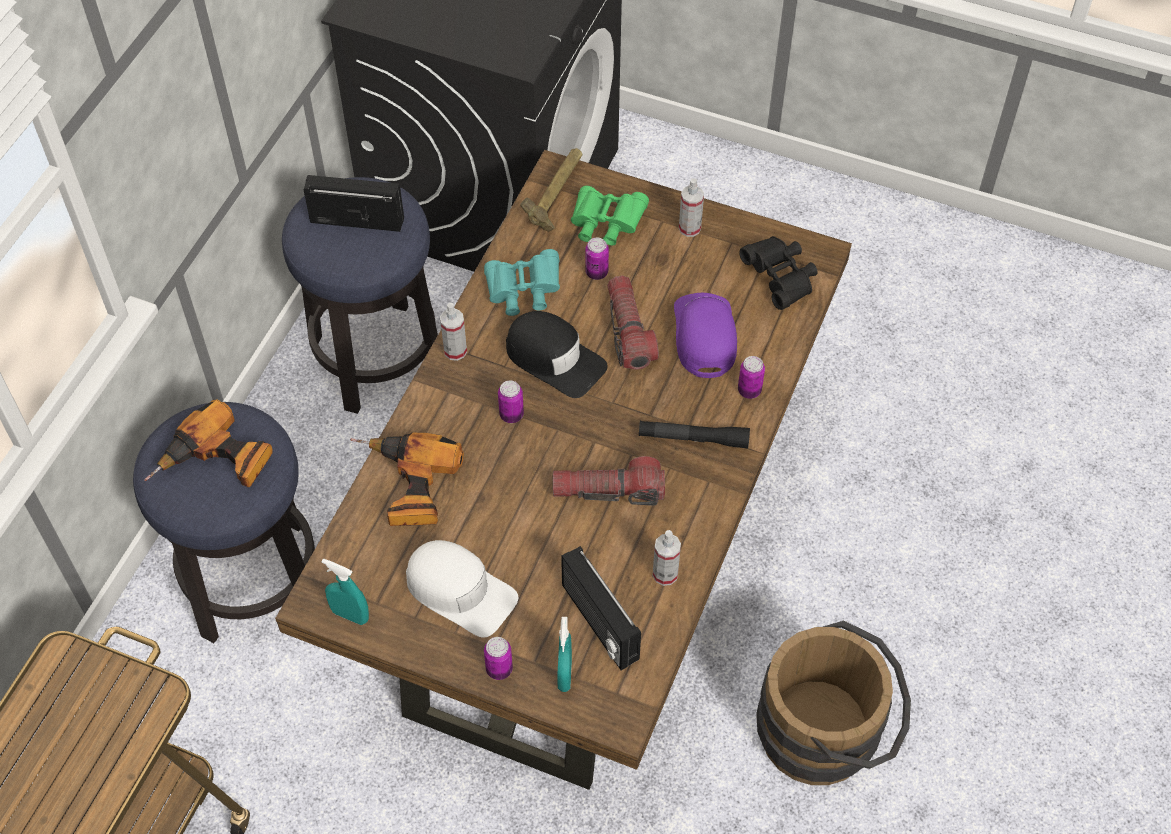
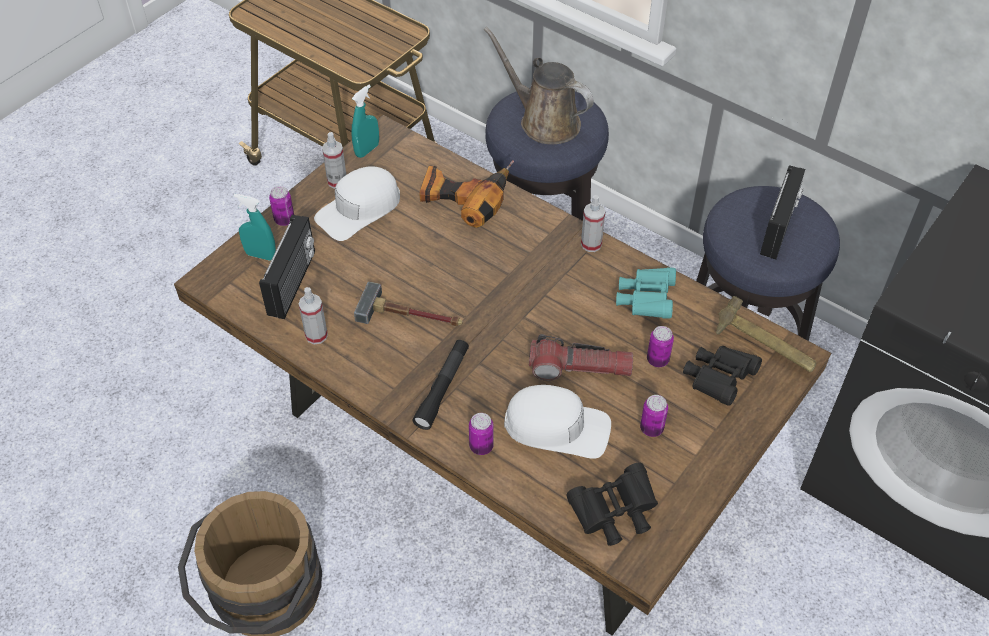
camera: 105 degrees right, 5 degrees down
(217, 462) = (544, 121): power drill -> brown watering can
(511, 415) = (512, 268): can -> can (651, 428)
(554, 359) = (563, 308): black cap -> none
(598, 623) = (293, 283): radio -> radio turned 120 degrees clockwise
(605, 225) = (718, 380): green binoculars -> black binoculars
(608, 491) = (411, 316): flashlight -> hammer
(689, 228) = (701, 450): spray bottle -> spray bottle (337, 181)
(704, 336) = (557, 427): purple cap -> white cap

